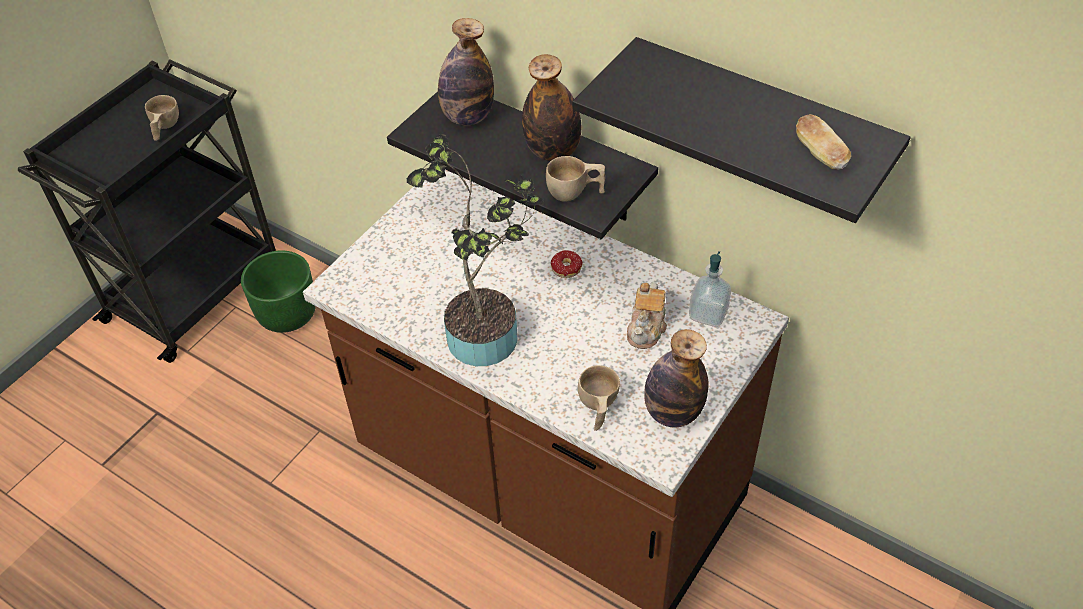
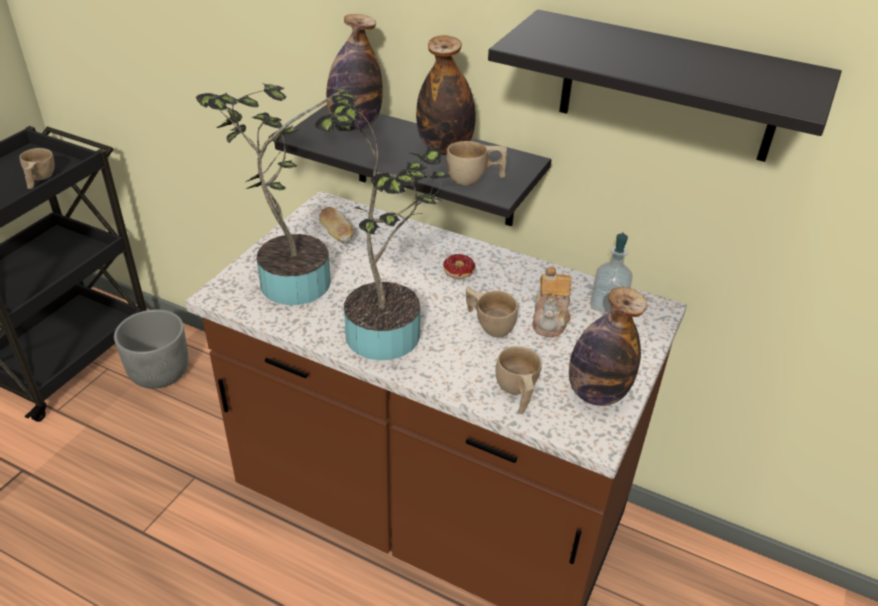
camera: 10 degrees left, 10 degrees down
(287, 314) = (159, 373): green planter -> grey planter
(400, 271) = (289, 279): none -> potted plant
(585, 331) = (488, 324): none -> beige cup
(820, 154) = (760, 82): bread -> bread (336, 234)

